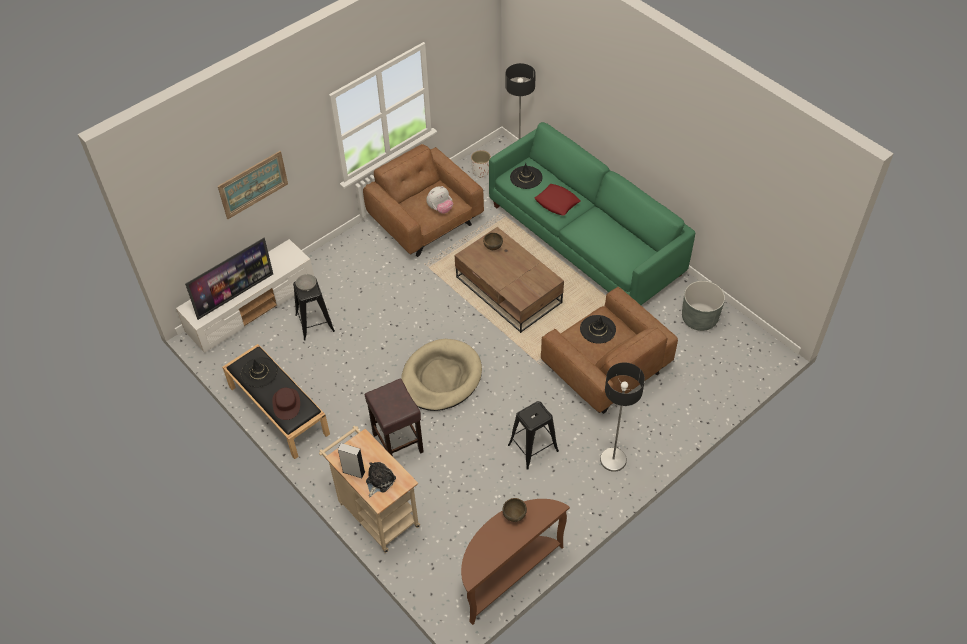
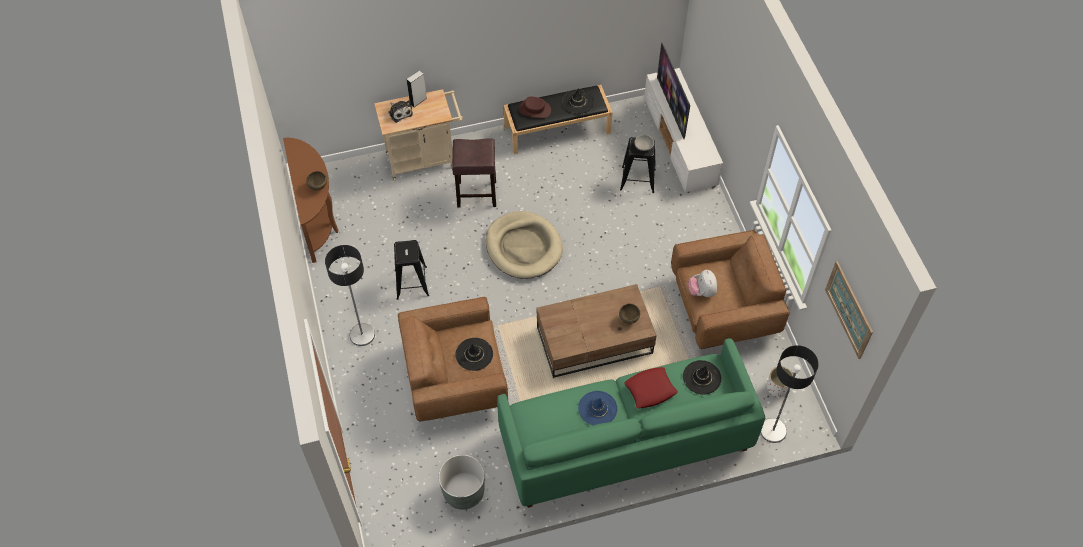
camera: 115 degrees right, 5 degrees up
(253, 184) = (729, 84): picture -> picture (849, 309)
(595, 226) = (597, 408): none -> blue hat

